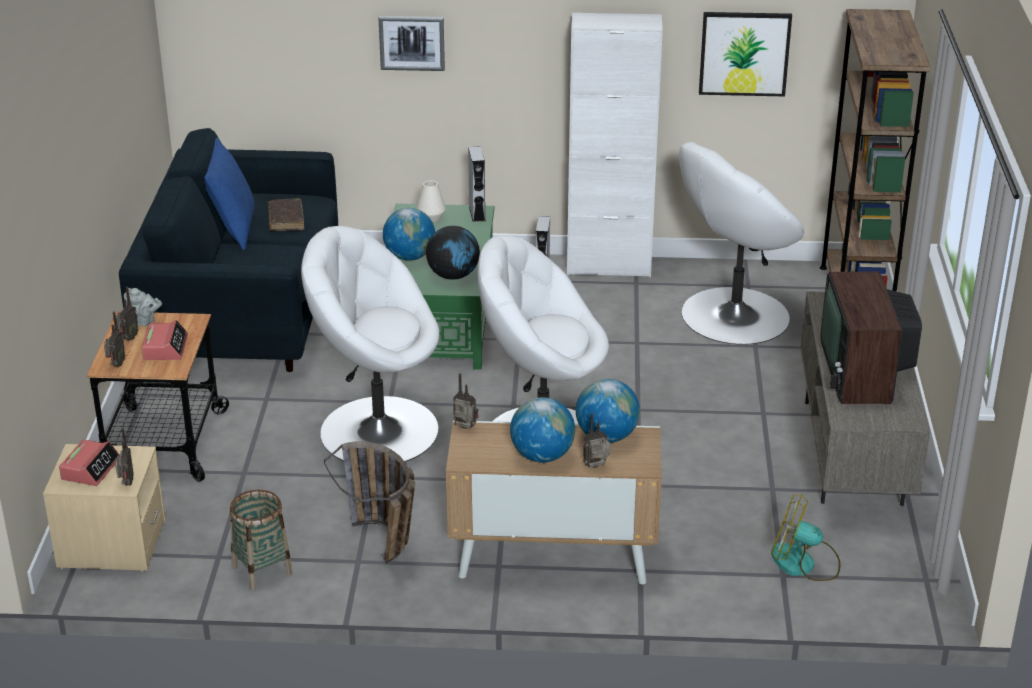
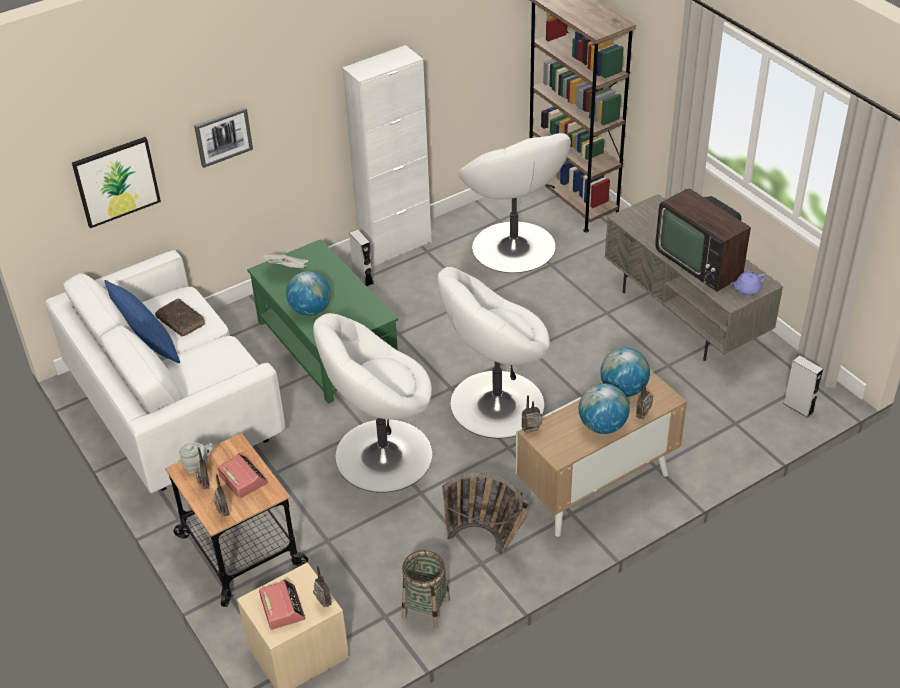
camera: 35 degrees left, 10 degrees up
(244, 312) = (176, 409): blue sofa -> white sofa
(431, 218) = (288, 270): white vase -> newspaper
(453, 275) = (359, 311): globe -> none
(477, 213) = (316, 251): grey speaker -> grey speaker (798, 407)
(733, 315) = (514, 248): white armchair -> white armchair turned 45 degrees counterclockwise
(744, 53) = (462, 53): picture -> picture (116, 181)
(803, 563) = (738, 408): fan -> none
(879, 417) = (746, 290): none -> purple teapot

